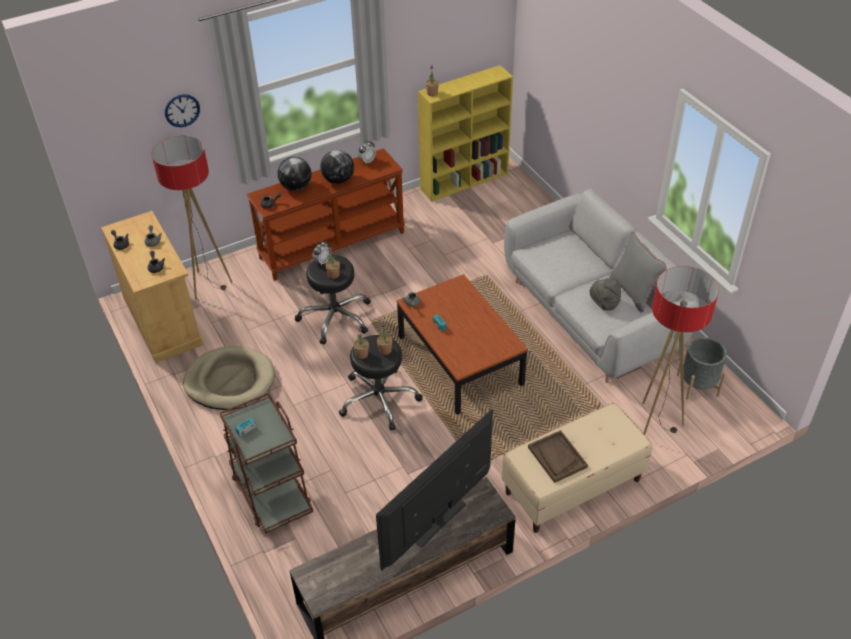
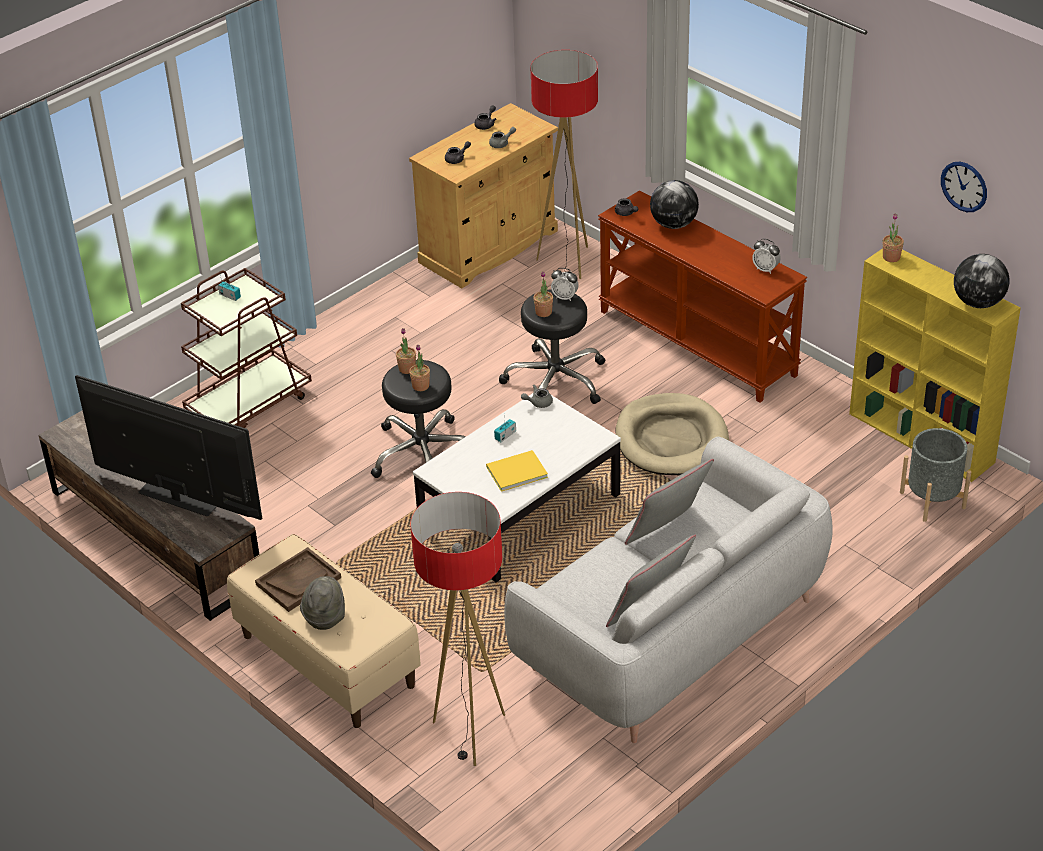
camera: 75 degrees right, 5 degrees down
(182, 110) = (618, 37): wall clock -> wall clock (964, 186)
(230, 381) = (410, 325): beige dog bed -> beige dog bed (671, 439)
(338, 180) = (708, 254): globe -> globe (978, 302)
(460, 360) = (520, 512): brown coffee table -> white coffee table
(478, 328) = (514, 472): none -> yellow book
(566, 270) = (668, 533): none -> grey pillow
(604, 303) = (608, 583): grey hat -> grey hat (325, 616)
(698, 385) = (565, 775): grey planter -> grey planter (932, 500)

